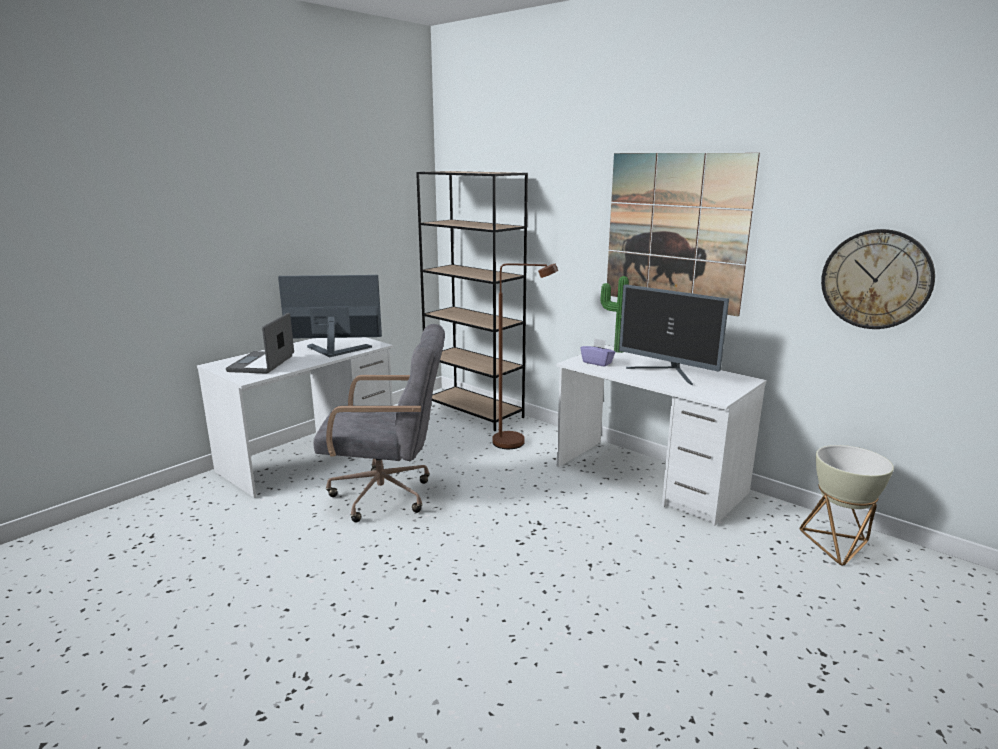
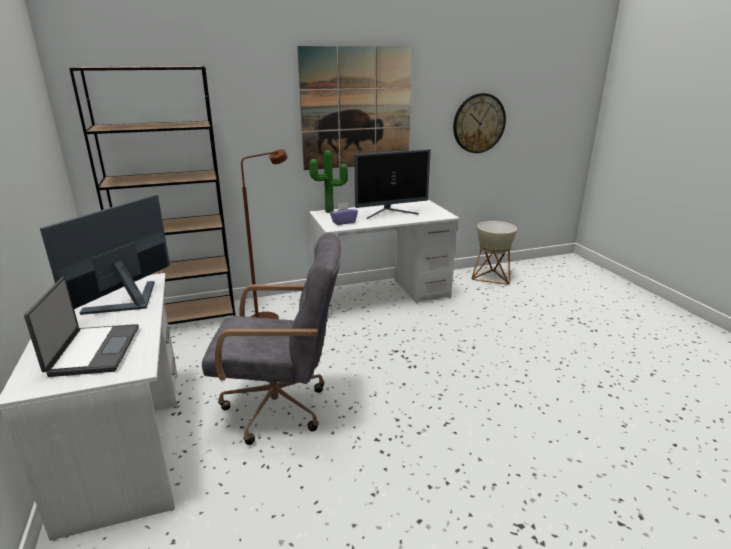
camera: 60 degrees left, 5 degrees up
(263, 364) = (93, 351): laptop -> laptop turned 135 degrees counterclockwise
(387, 496) = (282, 409): grey office chair -> grey office chair turned 60 degrees clockwise

